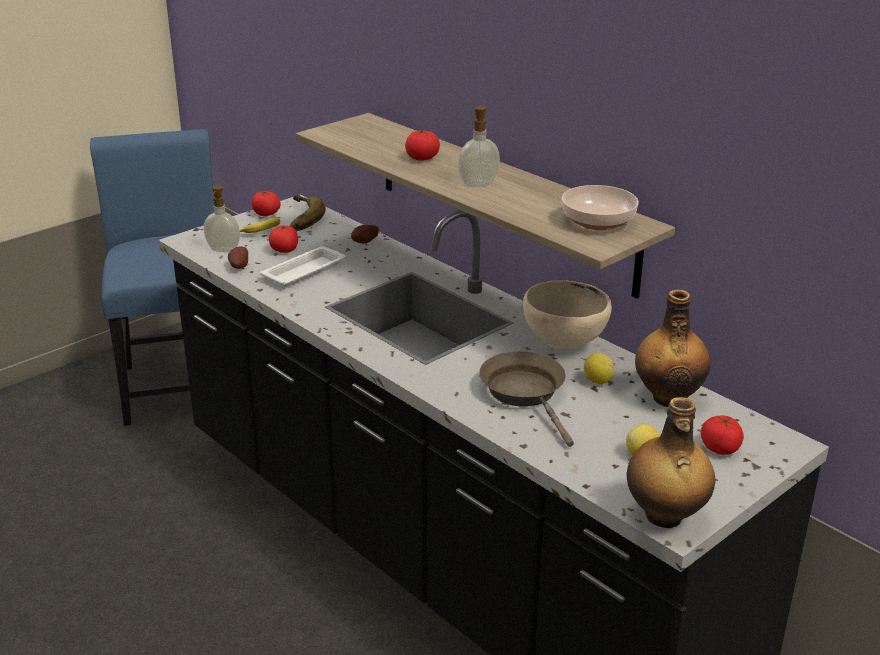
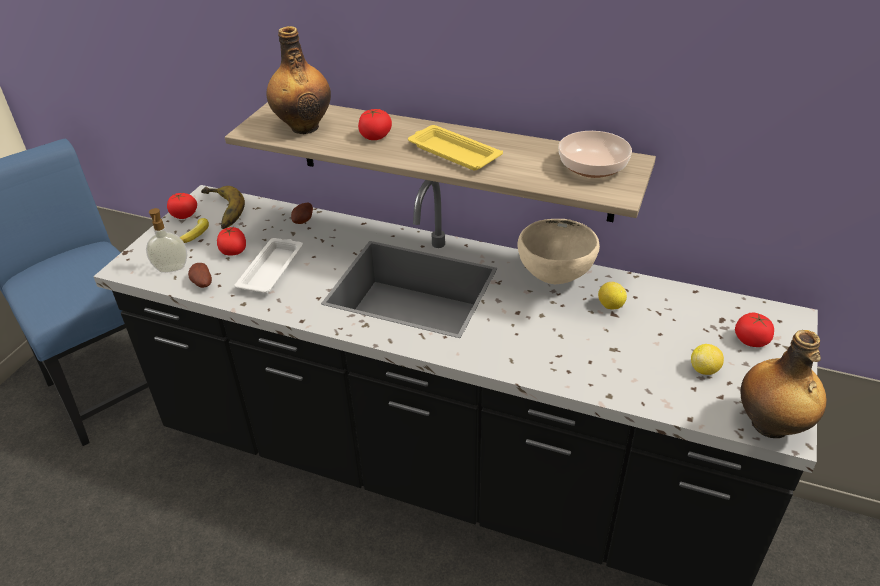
camera: 25 degrees left, 10 degrees up
(478, 183) = (452, 153): soap dispenser -> yellow tray
(526, 393) = (567, 339): brown frying pan -> none
(668, 397) = (674, 303): bottle -> bottle (304, 127)

